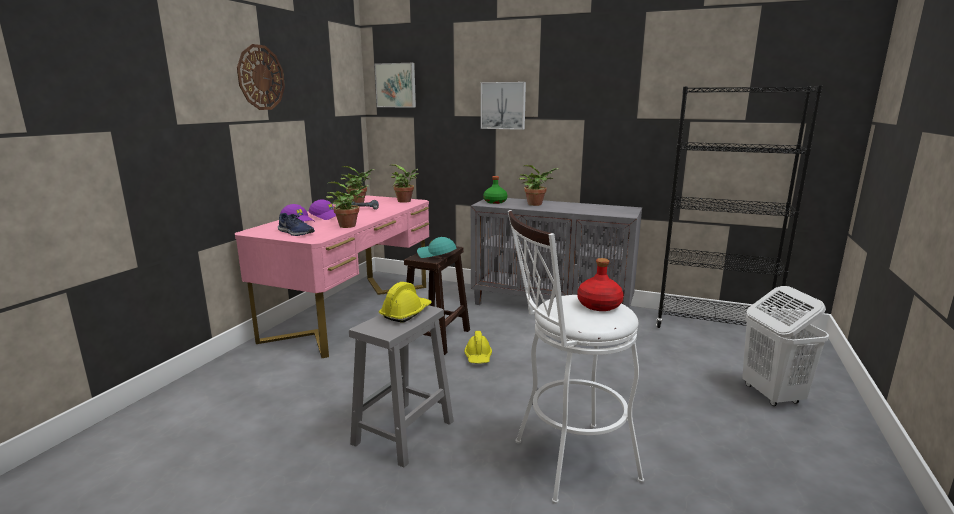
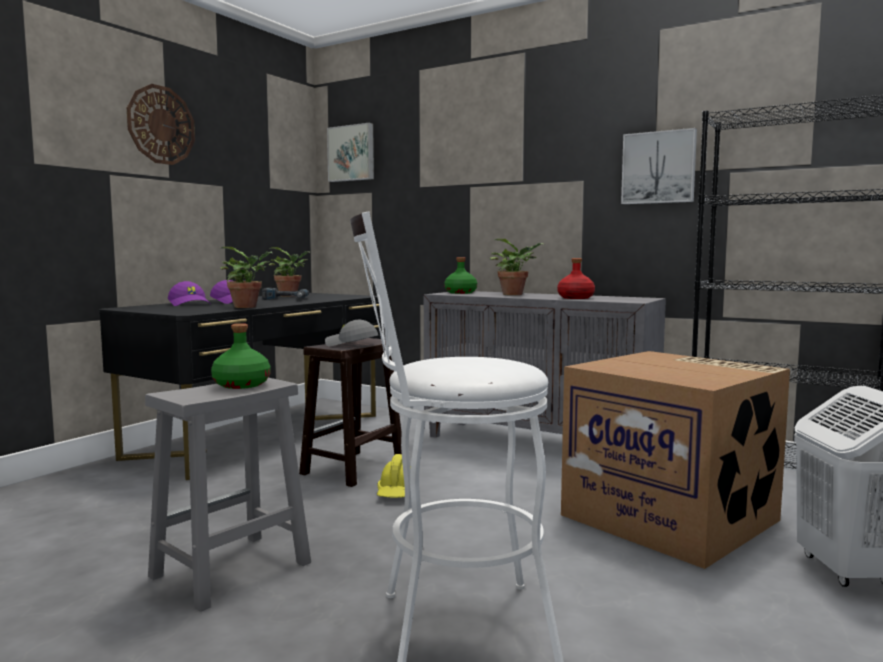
camera: 10 degrees right, 10 degrees down
(295, 233) = (172, 309): blue shoe -> none
(352, 311) = (261, 435): pink desk -> black desk
(406, 201) = (351, 296): potted plant -> none
(406, 313) = (241, 384): yellow hard hat -> green bottle
(436, 255) = (351, 344): turquoise cap -> grey cap
(503, 105) = (479, 169): picture -> picture (659, 168)
(599, 305) = (490, 362): red bottle -> red bottle (575, 298)
(661, 363) = (673, 517): none -> cardboard box

